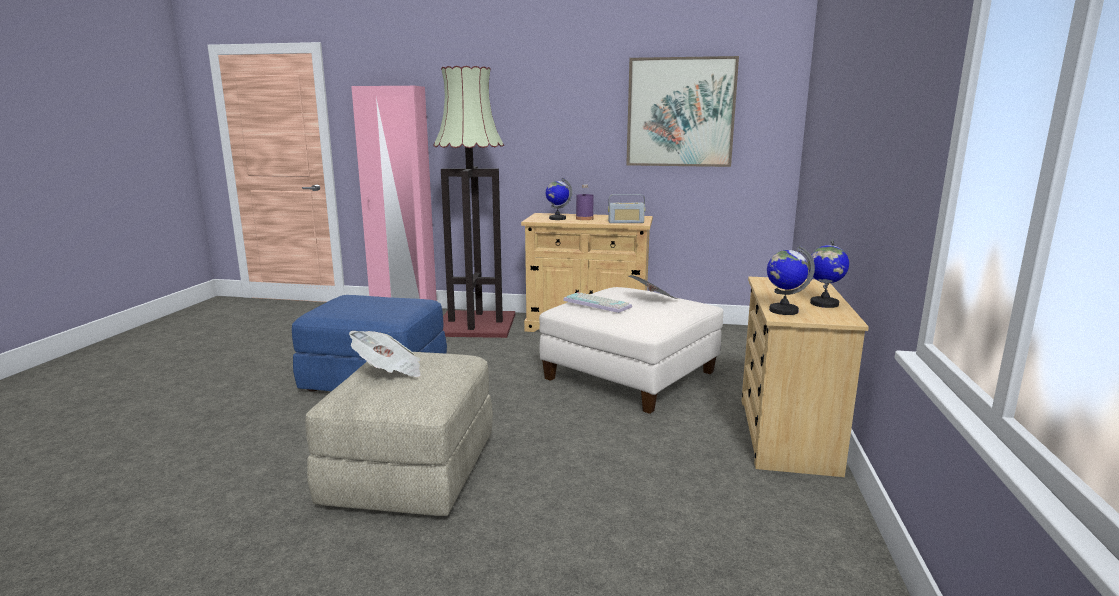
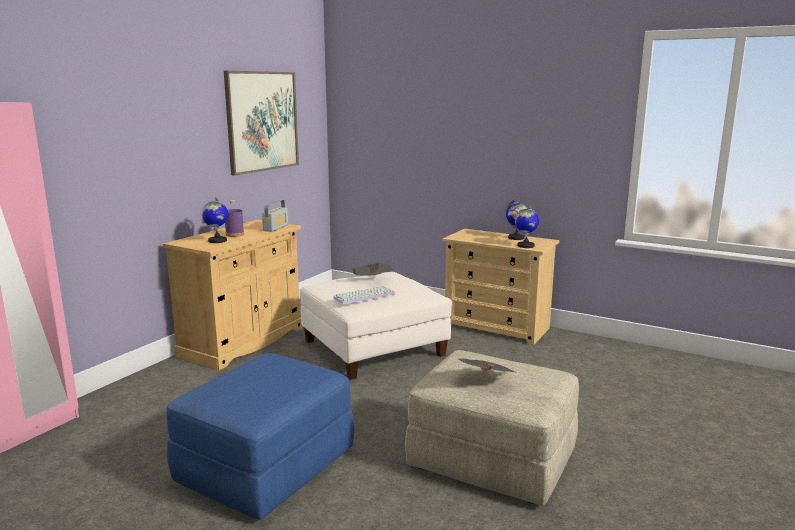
camera: 70 degrees left, 0 degrees up
(477, 324) = (161, 391): floor lamp -> none

